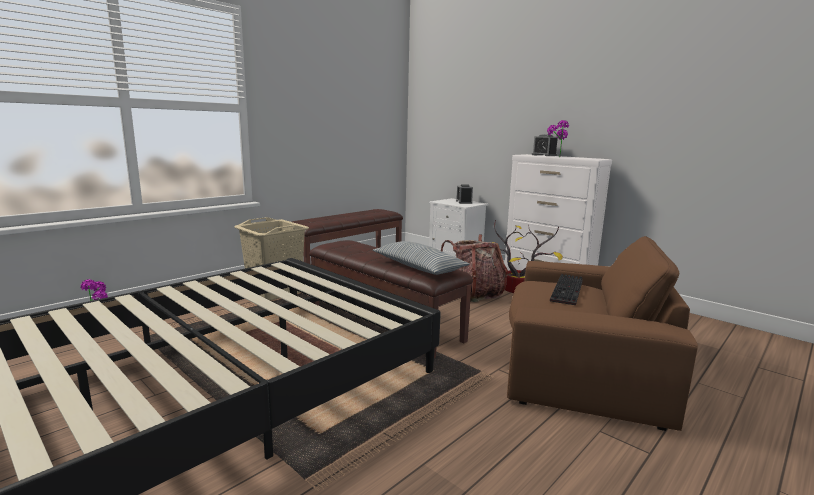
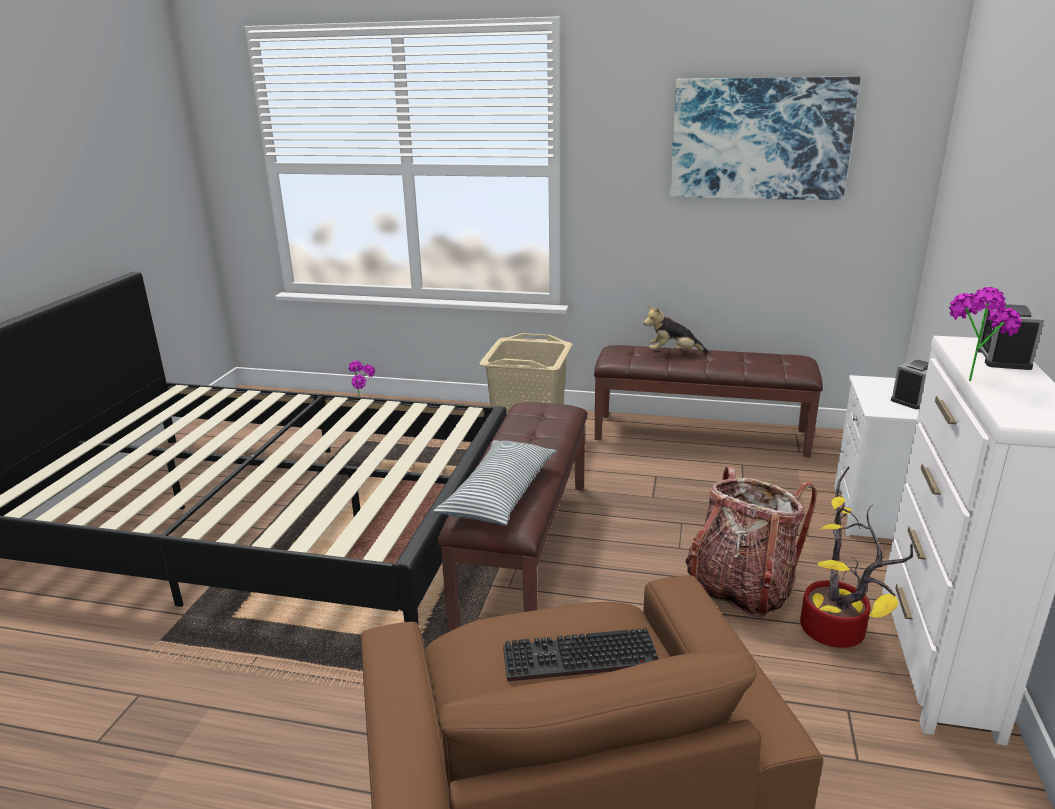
camera: 60 degrees right, 10 degrees up
(328, 217) = (673, 353): none -> plush toy
(345, 95) = (759, 139): none -> picture

